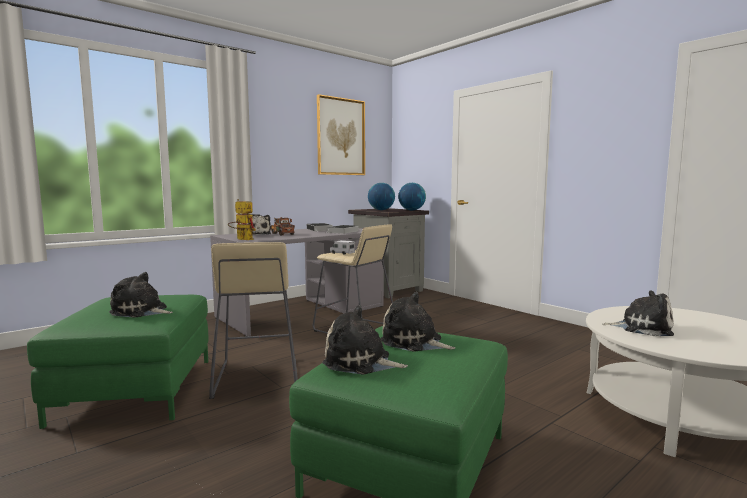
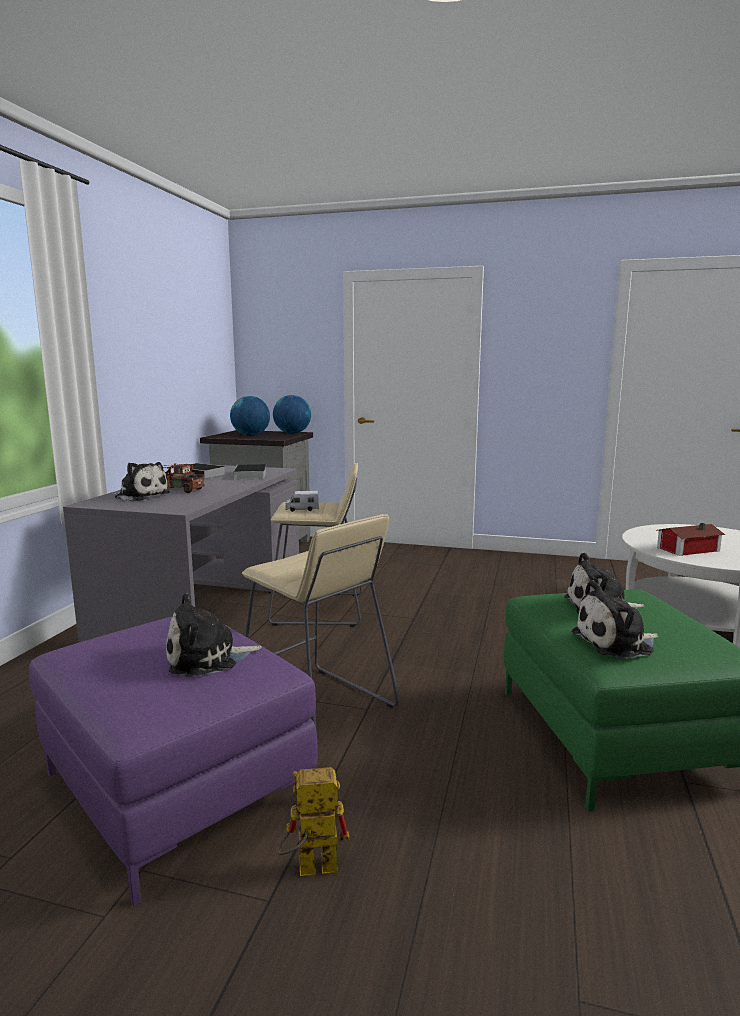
camera: 35 degrees left, 5 degrees up
(137, 389) = (177, 786): green ottoman -> purple ottoman
(241, 239) = (156, 508): toy robot -> toy robot (308, 869)
(341, 137) = (184, 326): picture -> none
(642, 328) = (685, 549): plush toy -> toy house

